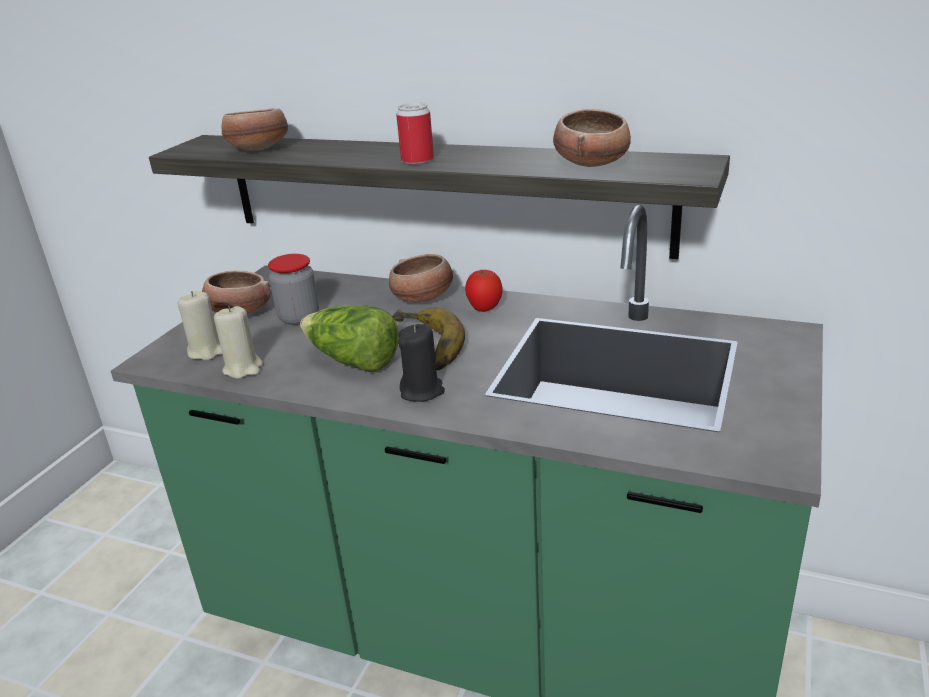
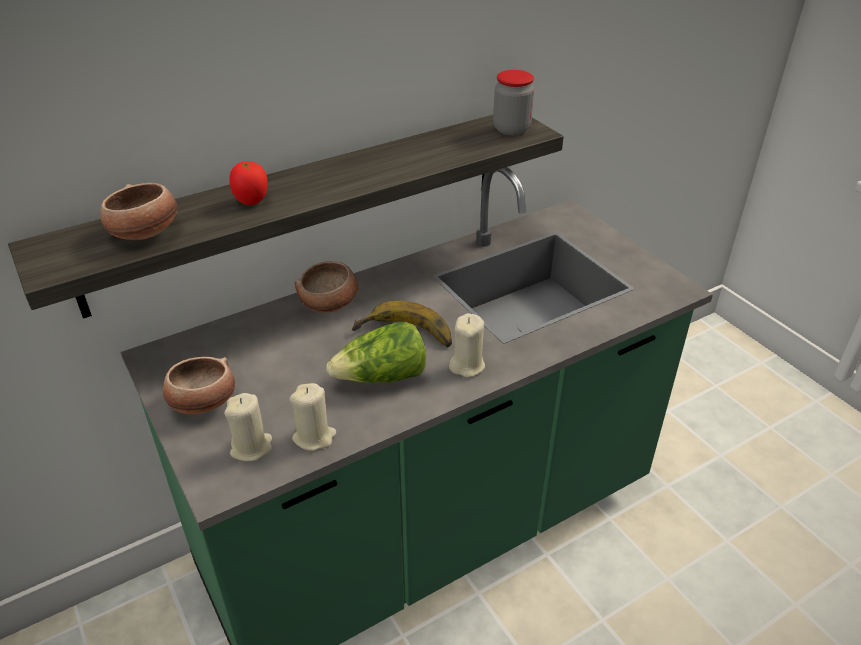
camera: 55 degrees left, 10 degrees up
(299, 317) = (266, 374): jar -> jar (511, 129)
(417, 160) = (334, 187): can -> none
(422, 391) = (467, 365): black candle -> beige candle
(484, 309) = (389, 288): tomato -> tomato (251, 202)
(591, 163) = (459, 143): bowl -> none

